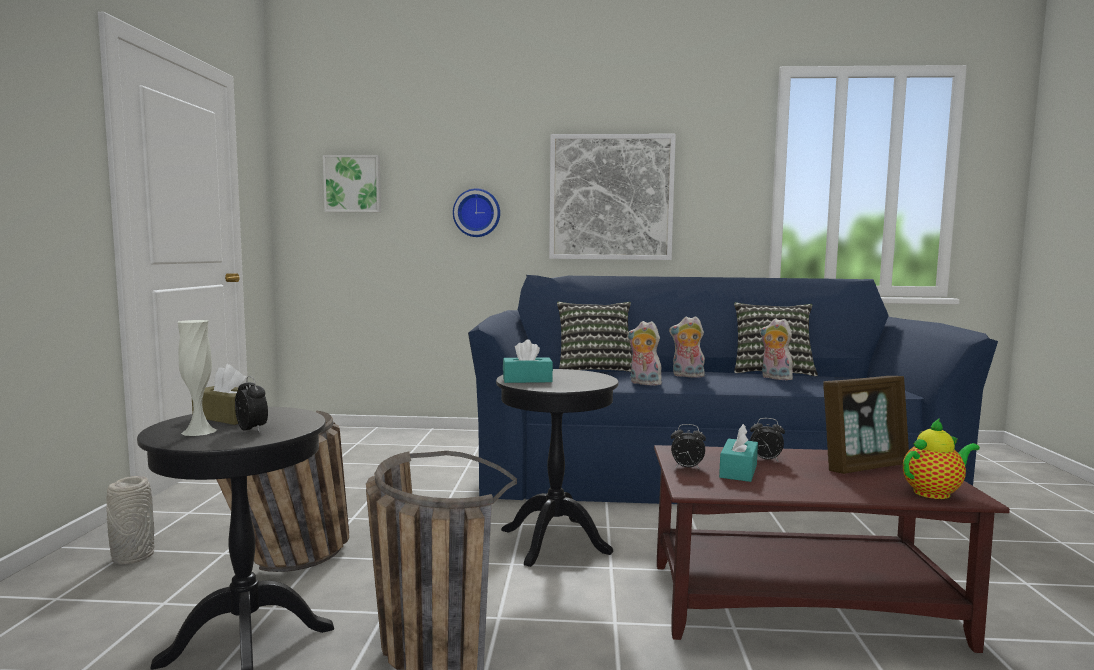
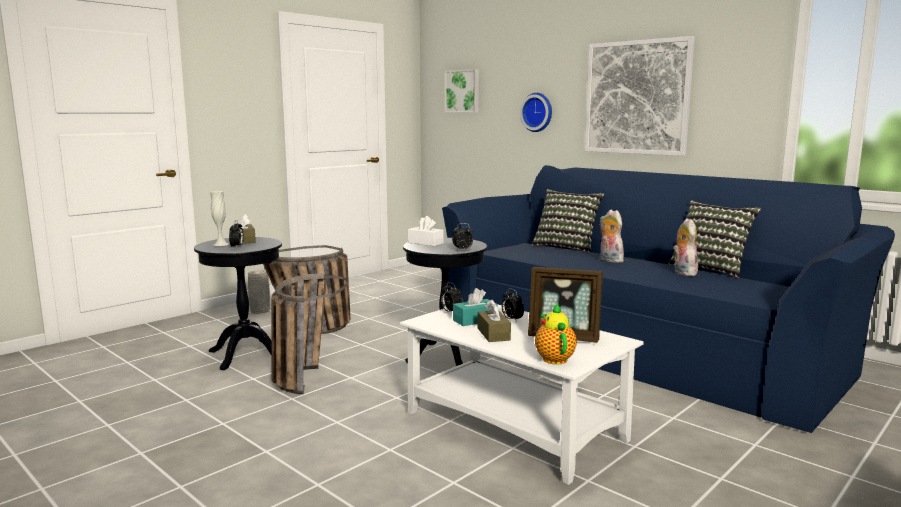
camera: 40 degrees right, 5 degrees up
(527, 380) = (425, 243): turquoise tissue box -> white tissue box
(602, 381) = (463, 250): none -> alarm clock
(643, 383) = (560, 260): plush toy -> none
(802, 603) = (516, 426): brown coffee table -> white coffee table
(806, 482) = (493, 334): none -> brown tissue box
(934, 493) = (554, 358): teapot -> teapot turned 120 degrees counterclockwise

